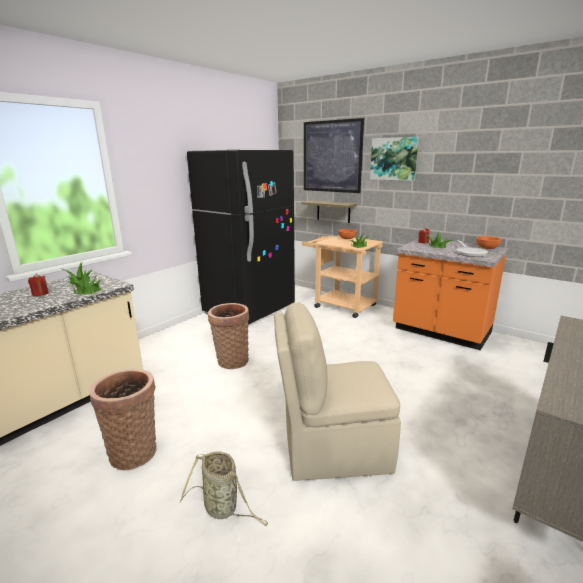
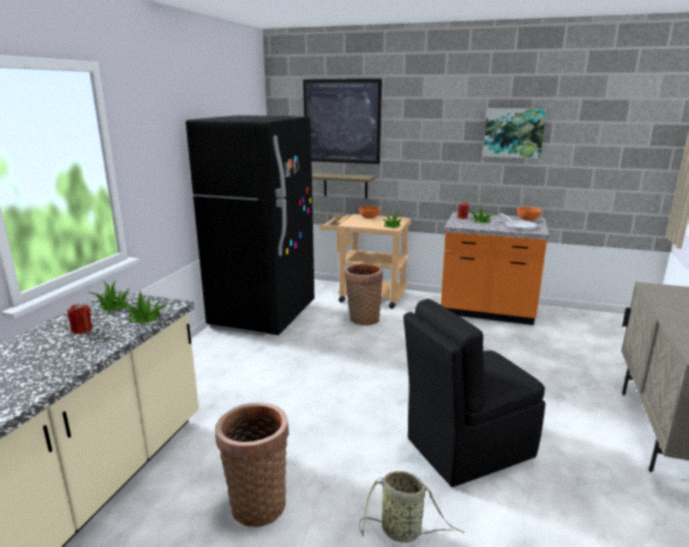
camera: 20 degrees left, 0 degrees up
(231, 360) = (289, 379): basket -> basket (362, 319)
(333, 449) = (466, 448): beige chair -> black chair
(394, 159) = (419, 126): picture -> picture (513, 133)

